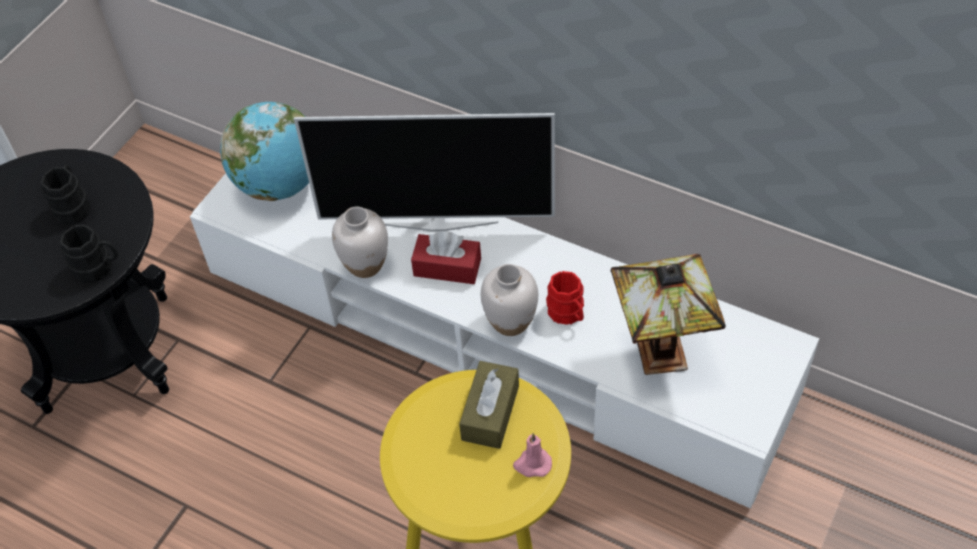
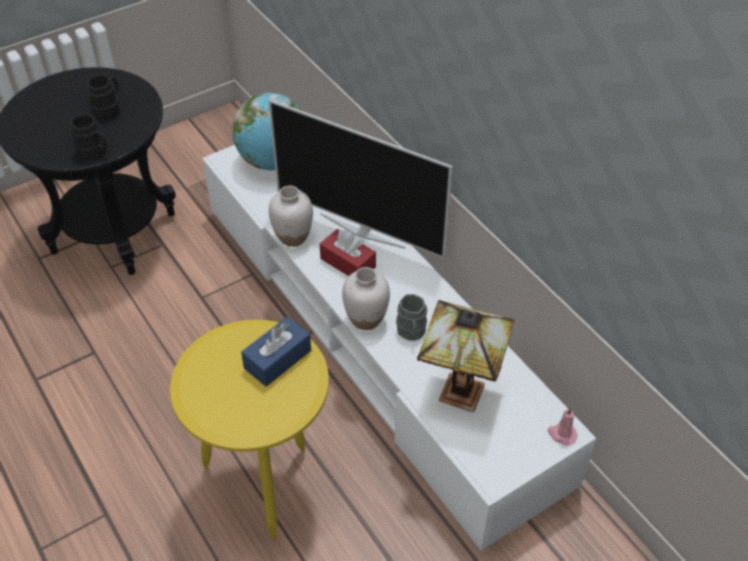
camera: 25 degrees right, 5 degrees down
(490, 412) = (277, 359): brown tissue box -> blue tissue box
(532, 464) = (280, 408): pink candle -> pink candle (561, 434)
(568, 314) = (411, 332): red mug -> grey mug

